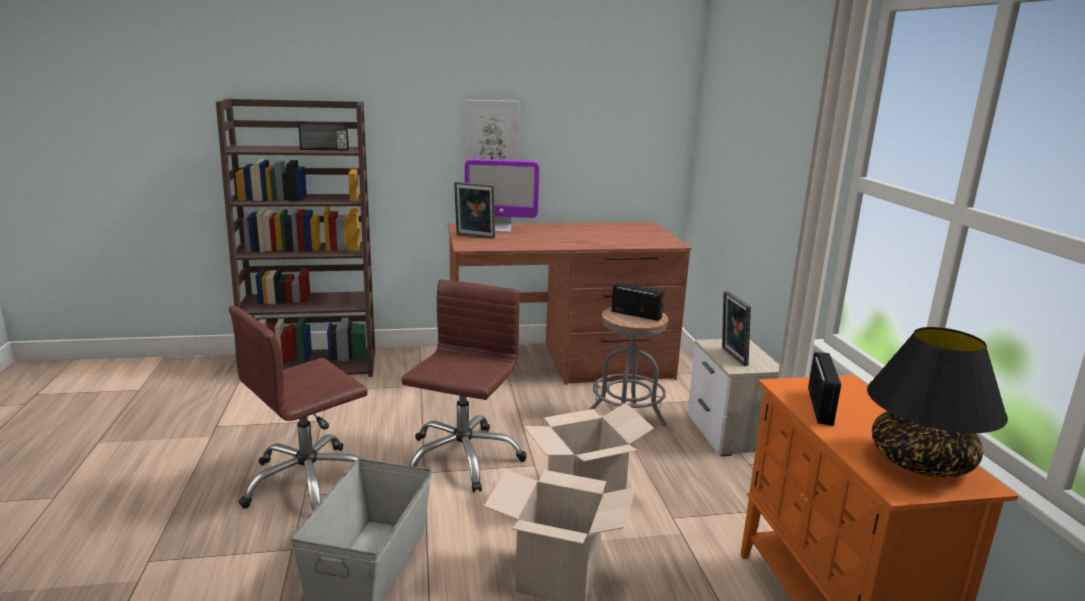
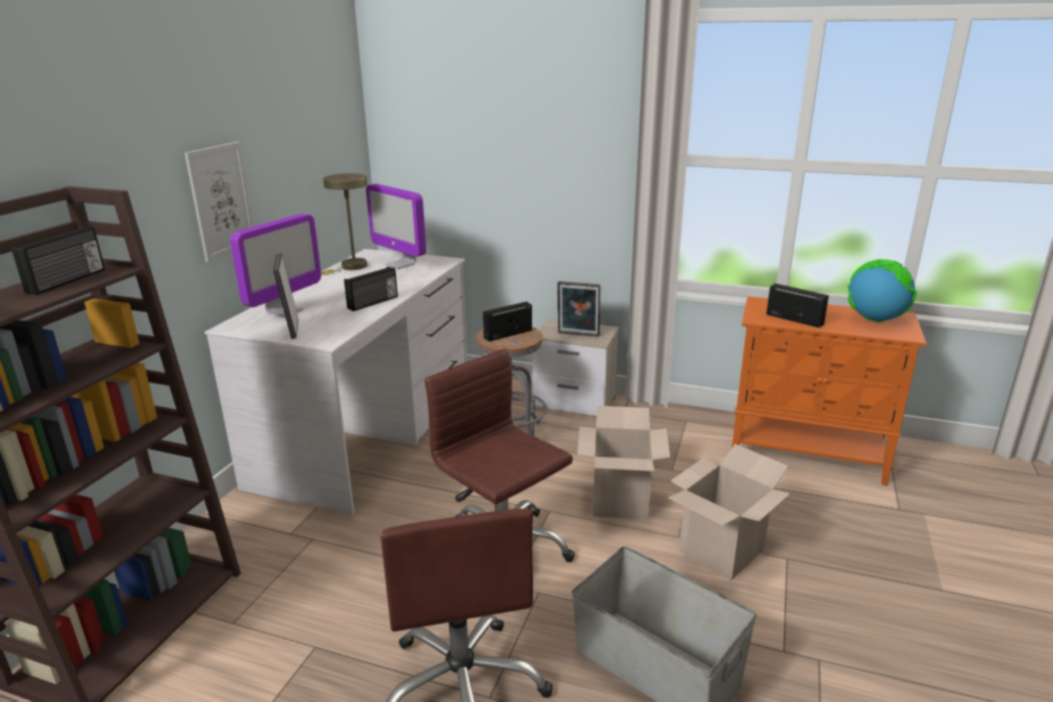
camera: 60 degrees left, 5 degrees up
(474, 236) = (291, 329): picture frame -> picture frame turned 120 degrees clockwise
(548, 243) = (373, 303): none -> radio
(559, 363) = (368, 433): brown desk -> white desk
(607, 226) = (350, 267): none -> beige table lamp
(639, 235) = (401, 264): none -> monitor
(920, 461) = (875, 319): black table lamp -> globe

